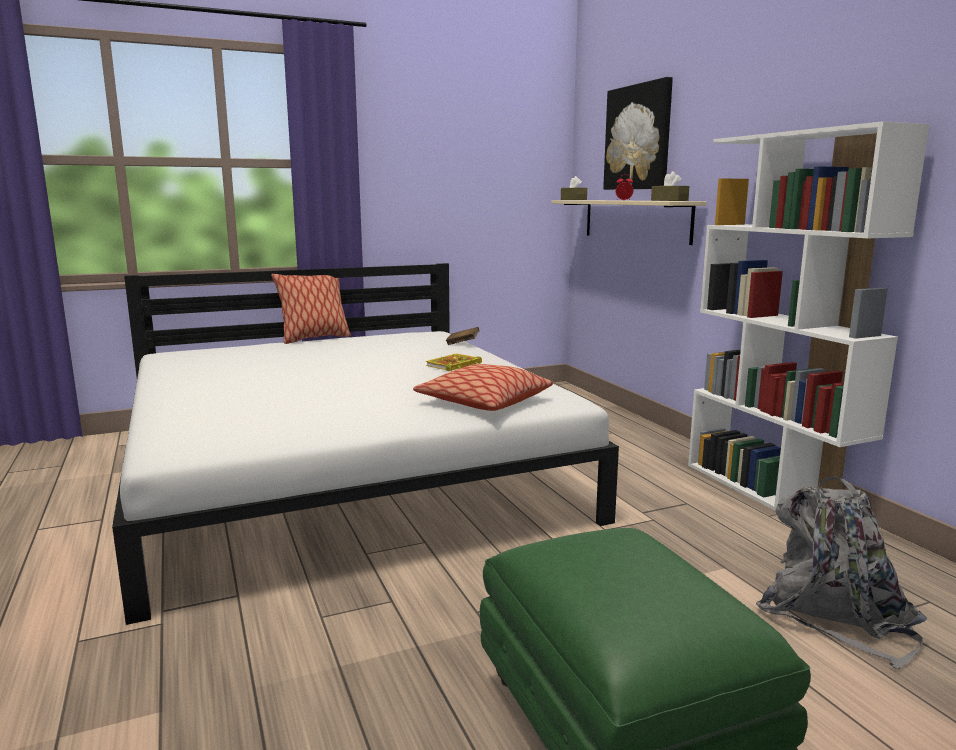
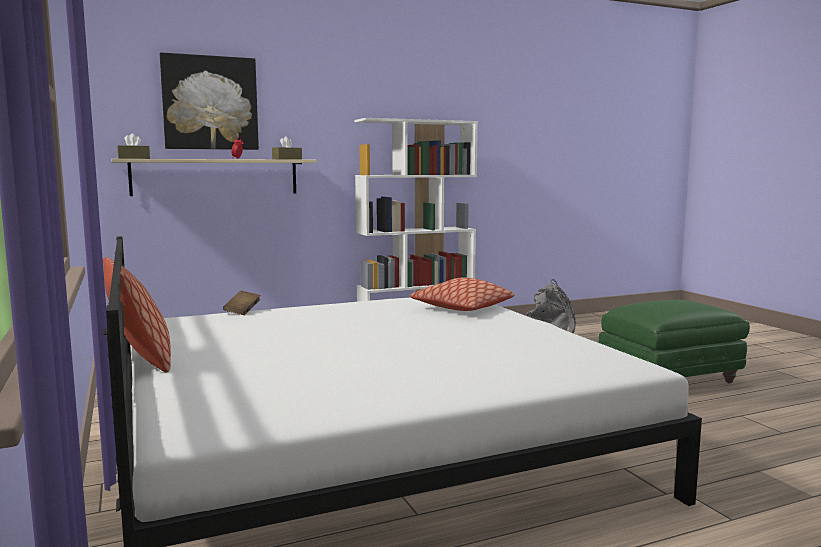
camera: 90 degrees left, 5 degrees down
(453, 365) = (342, 313): book -> none

